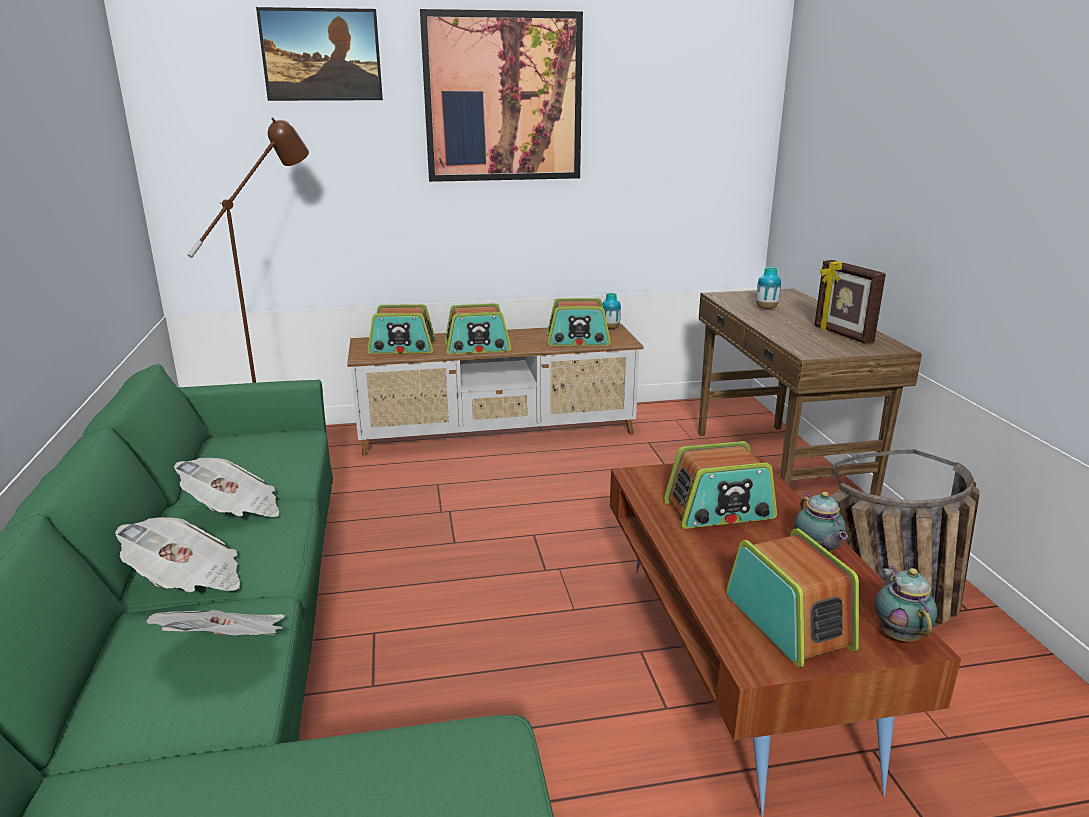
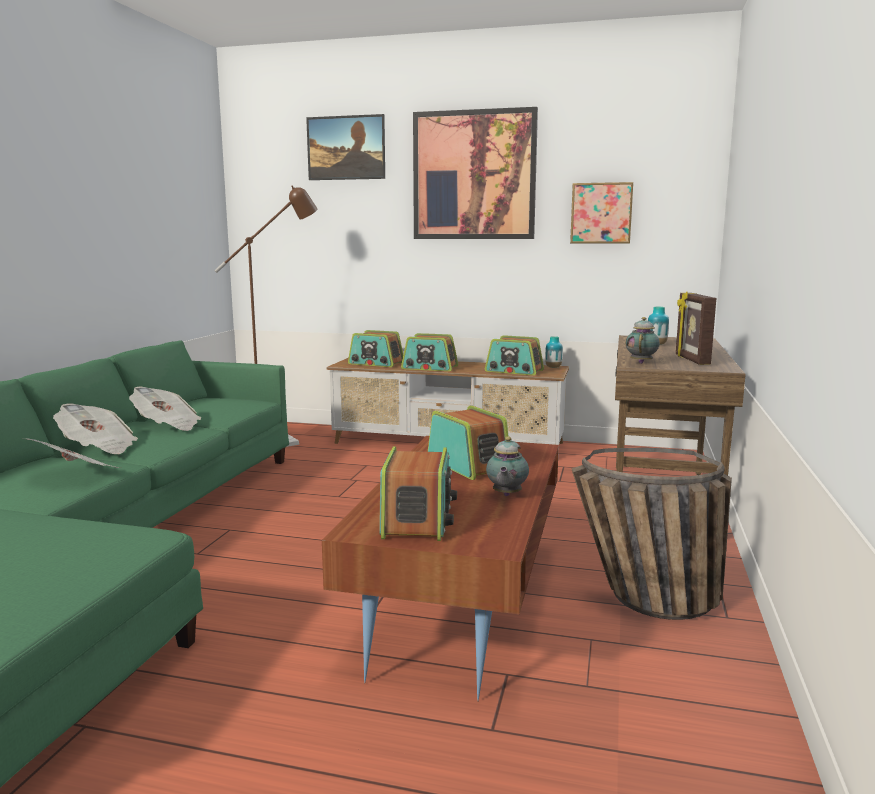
camera: 25 degrees right, 10 degrees down
(654, 145) = (601, 213): none -> picture
(719, 511) = (469, 464): radio -> radio turned 135 degrees counterclockwise
(898, 634) = (491, 541): teapot -> teapot (641, 362)

